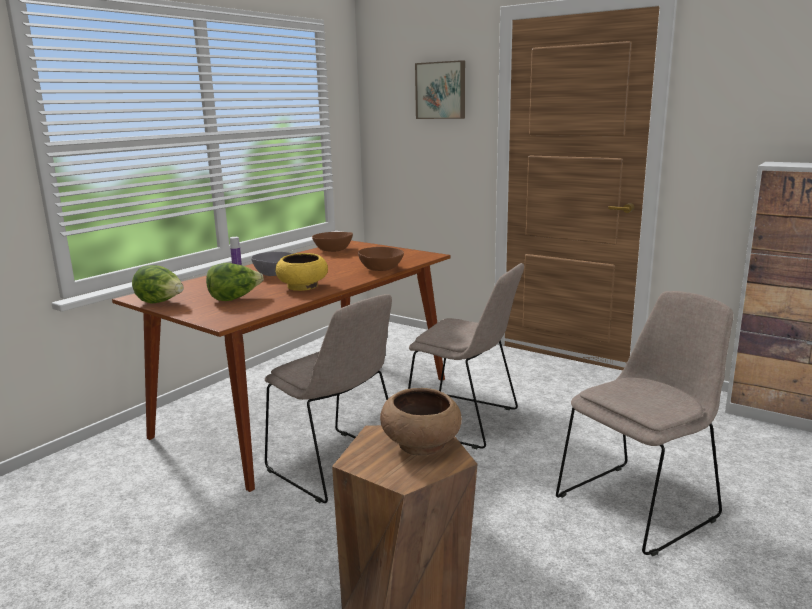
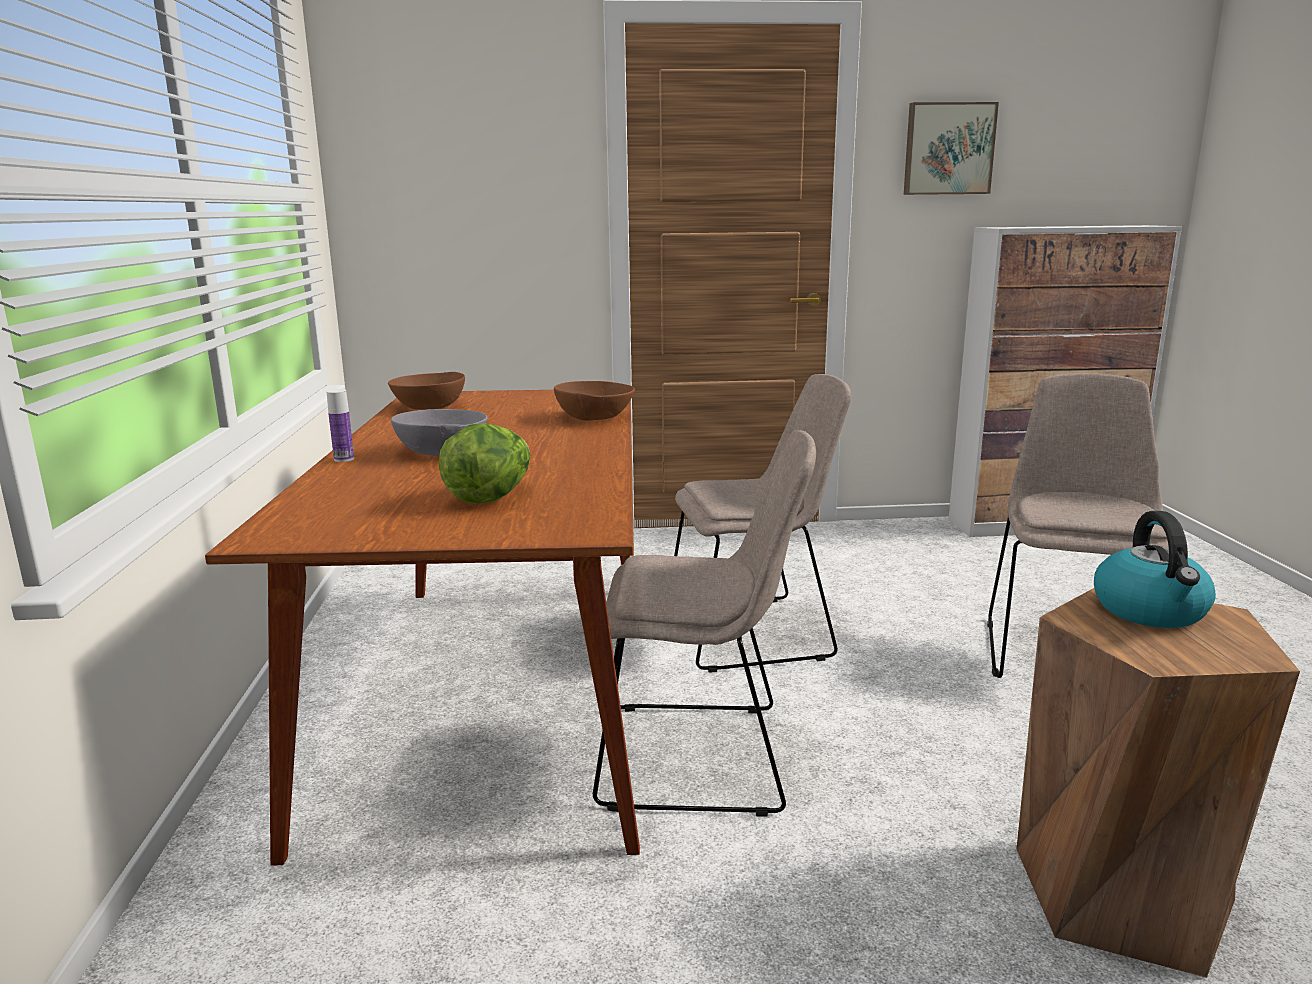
camera: 40 degrees left, 0 degrees up
(161, 303) = (358, 534): lettuce -> none
(303, 287) = (553, 459): yellow bowl -> none
(422, 443) = (1151, 611): brown bowl -> kettle
(441, 90) = (500, 130): picture -> picture (948, 149)

